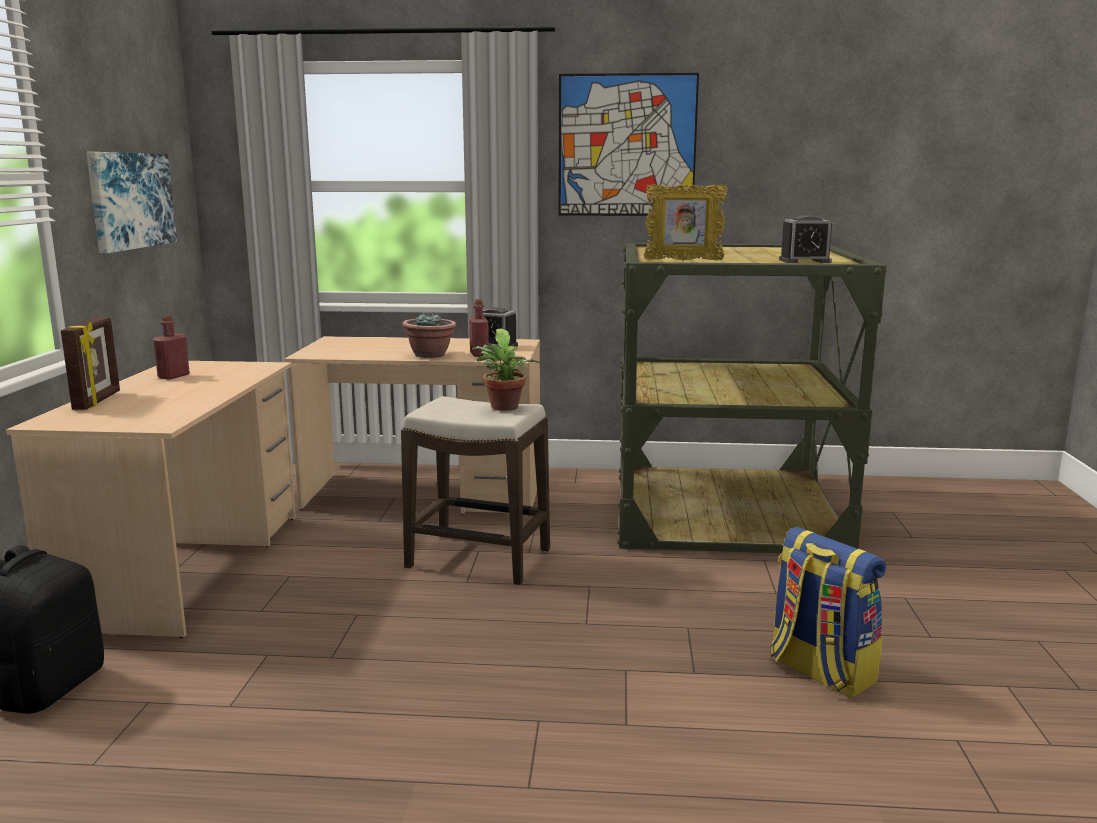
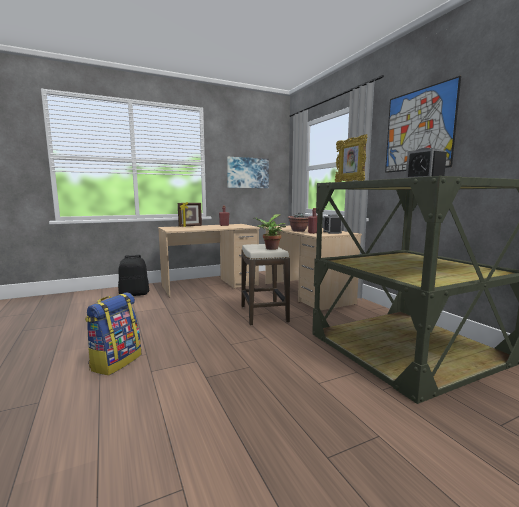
camera: 60 degrees right, 5 degrees down
(819, 671) = (235, 414): backpack -> backpack (116, 362)

